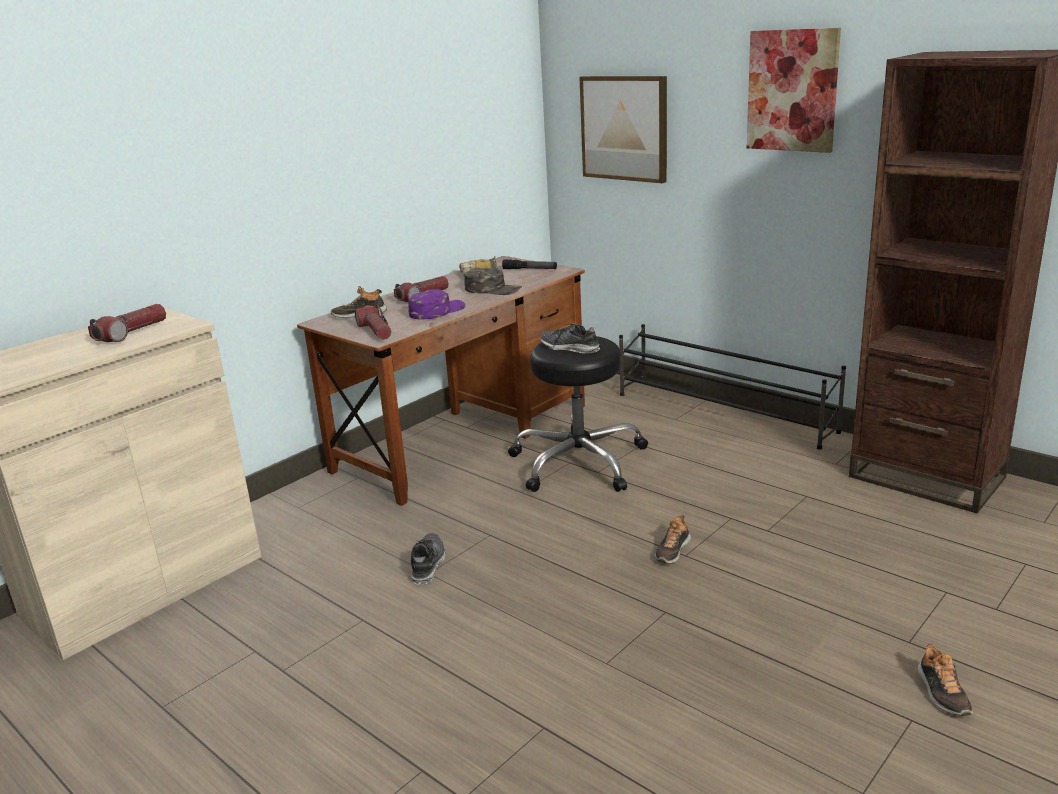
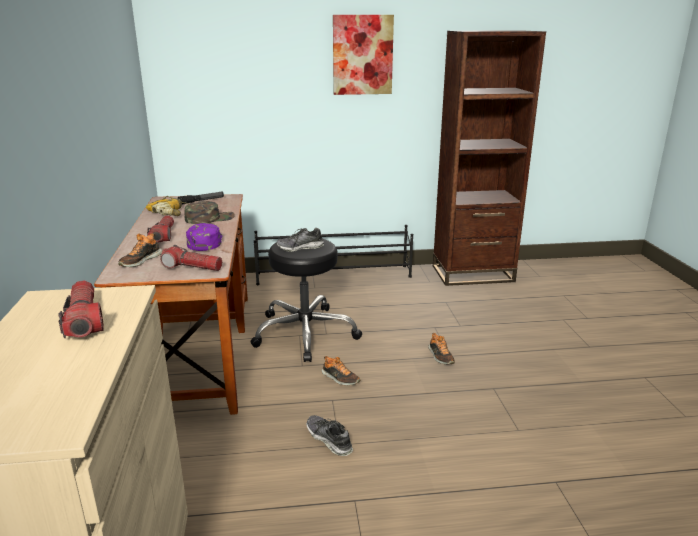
camera: 50 degrees left, 0 degrees up
(624, 128) = (228, 86): picture -> none
(942, 693) = (632, 360): shoe -> shoe (340, 378)

